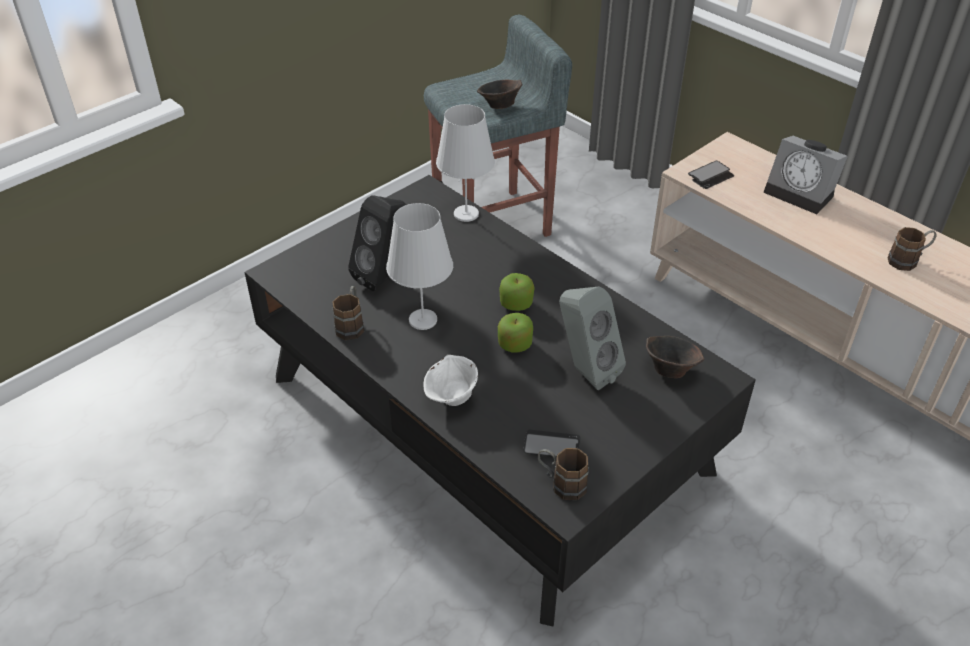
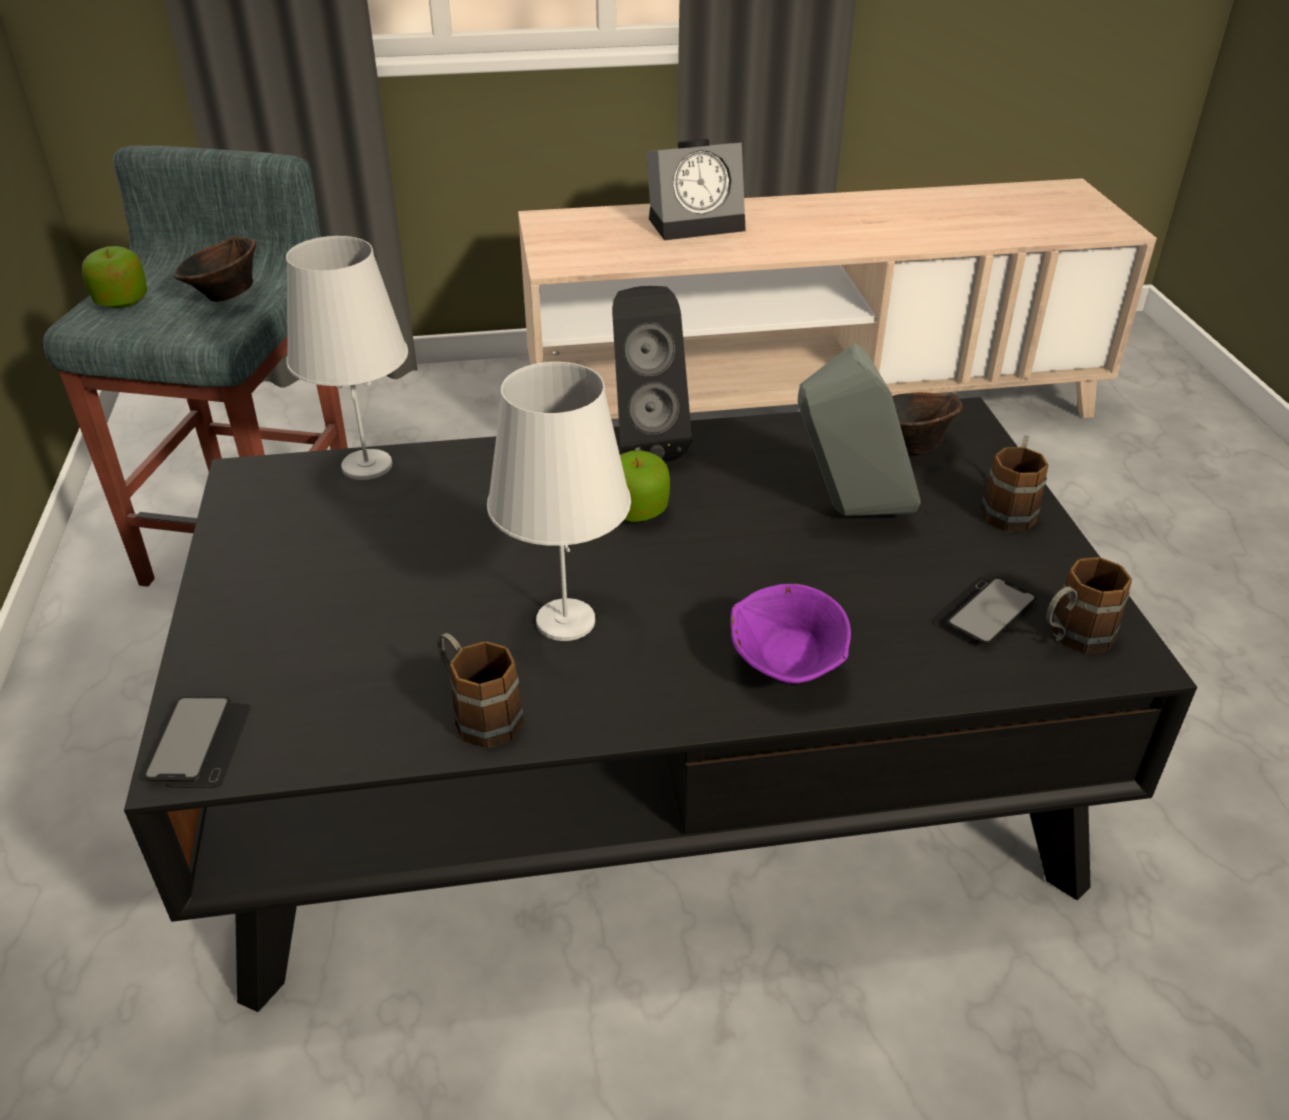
camera: 55 degrees left, 5 degrees down
(384, 276) = (400, 617): black speaker -> black speaker (644, 443)
(452, 397) = (788, 670): white bowl -> purple bowl
(515, 344) = (727, 551): apple -> apple (121, 301)
(710, 176) = (587, 254): phone -> phone (200, 744)
(908, 260) = (883, 223): brown mug -> brown mug (1009, 508)

